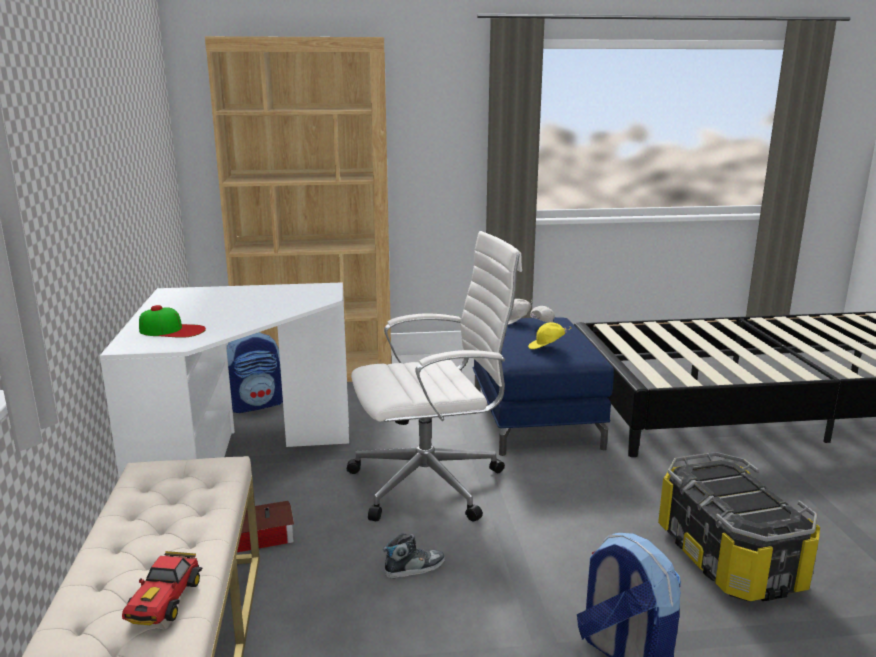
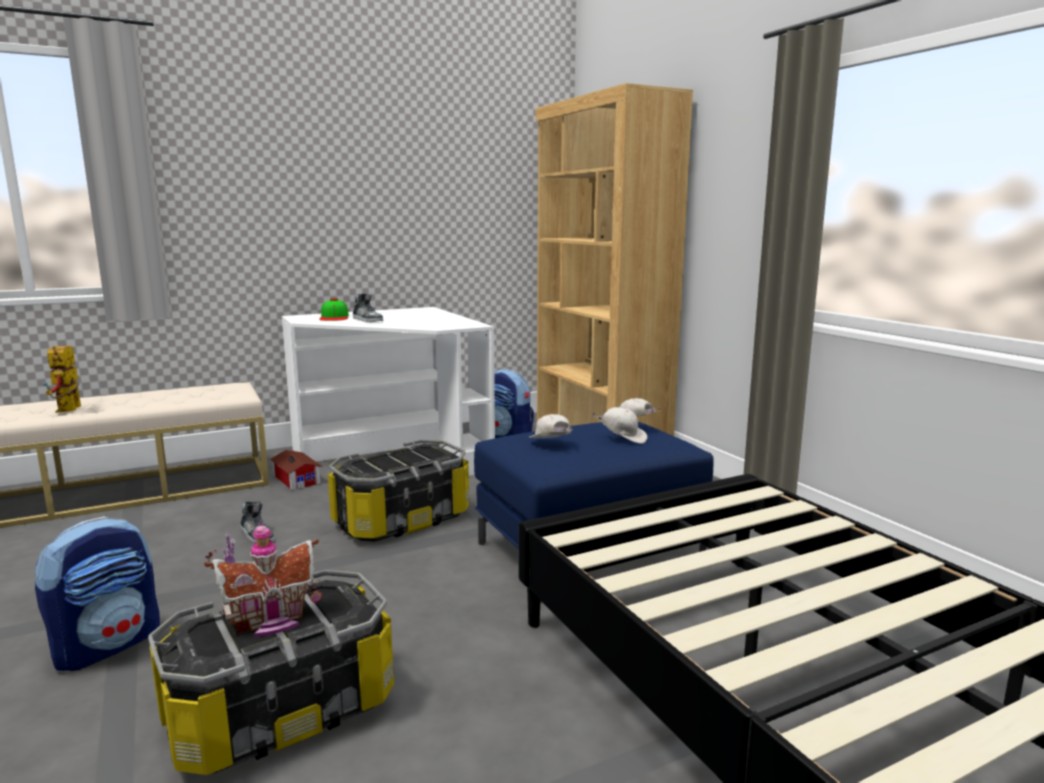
camera: 70 degrees right, 5 degrees down
(164, 603) = (69, 410): toy car -> toy robot
(226, 318) = (367, 320): none -> shoe
(432, 483) = (402, 520): white office chair -> storage box
(547, 347) = (550, 445): yellow cap -> white cap
(740, 494) = (271, 622): none -> toy house

